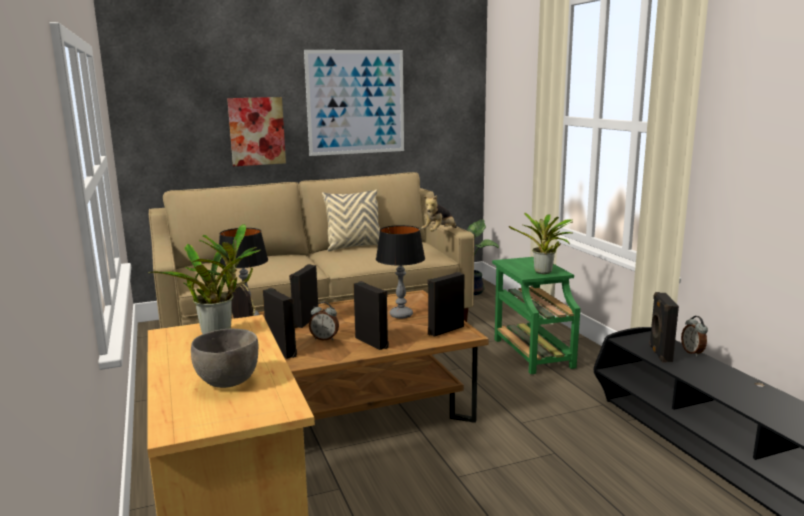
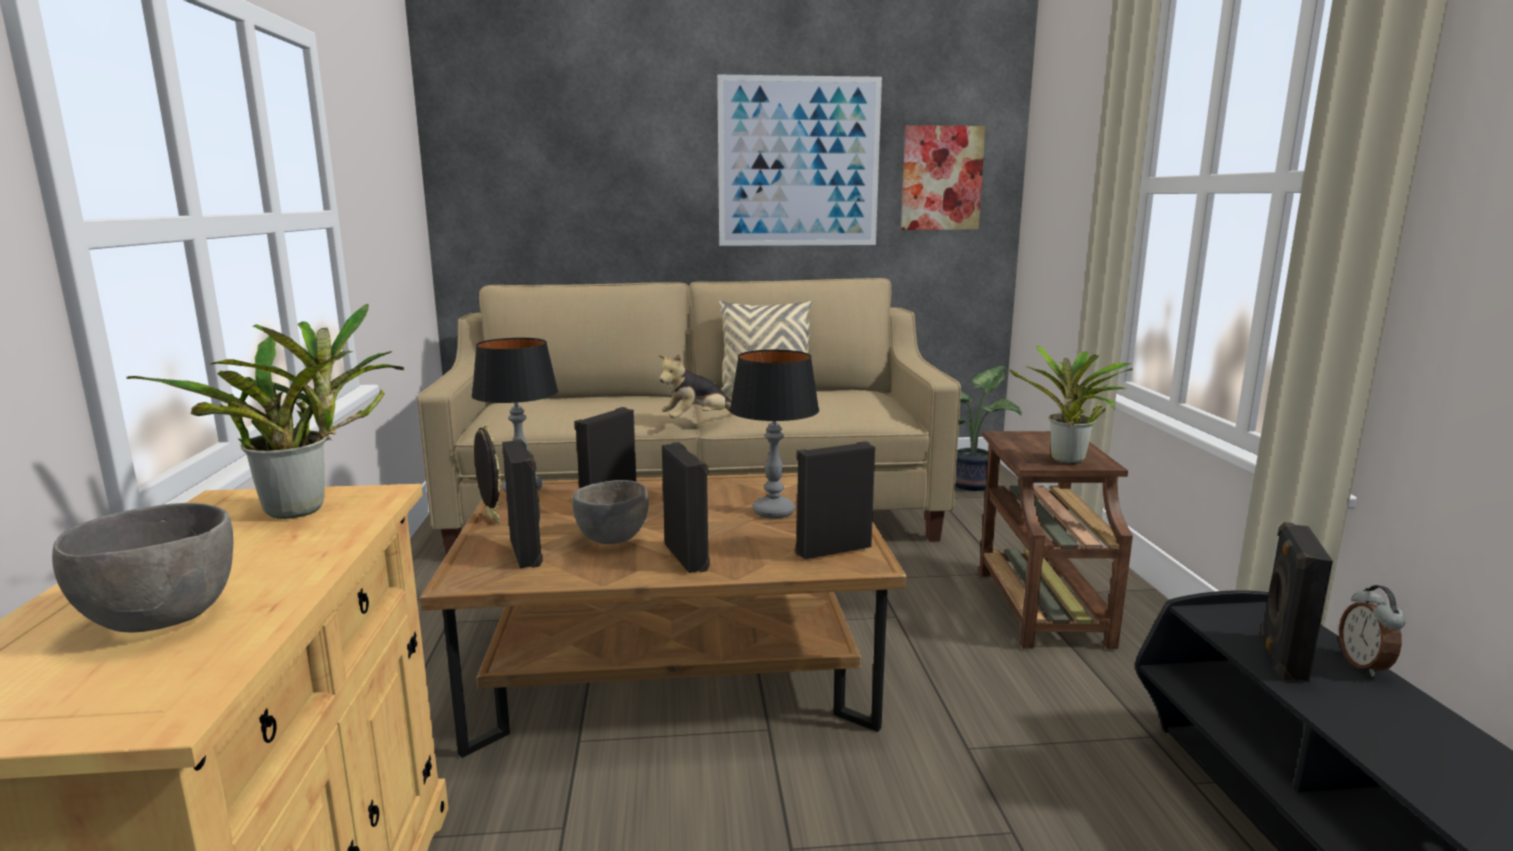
camera: 15 degrees right, 0 degrees up
(257, 131) = (638, 203): picture -> picture (941, 178)
(324, 338) = (613, 539): alarm clock -> grey bowl
(439, 232) = (902, 378): plush toy -> plush toy (697, 421)
(532, 352) = (1040, 606): green side table -> brown side table

